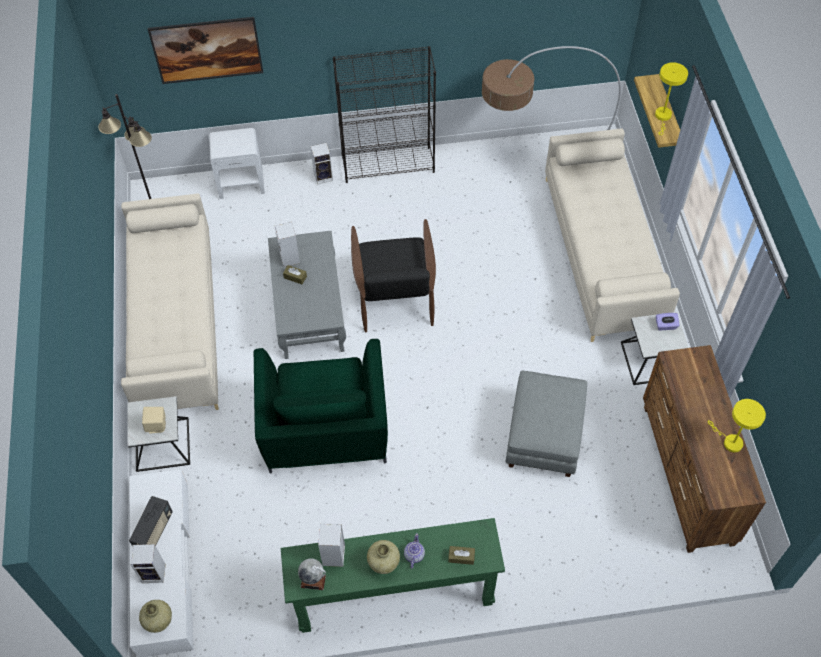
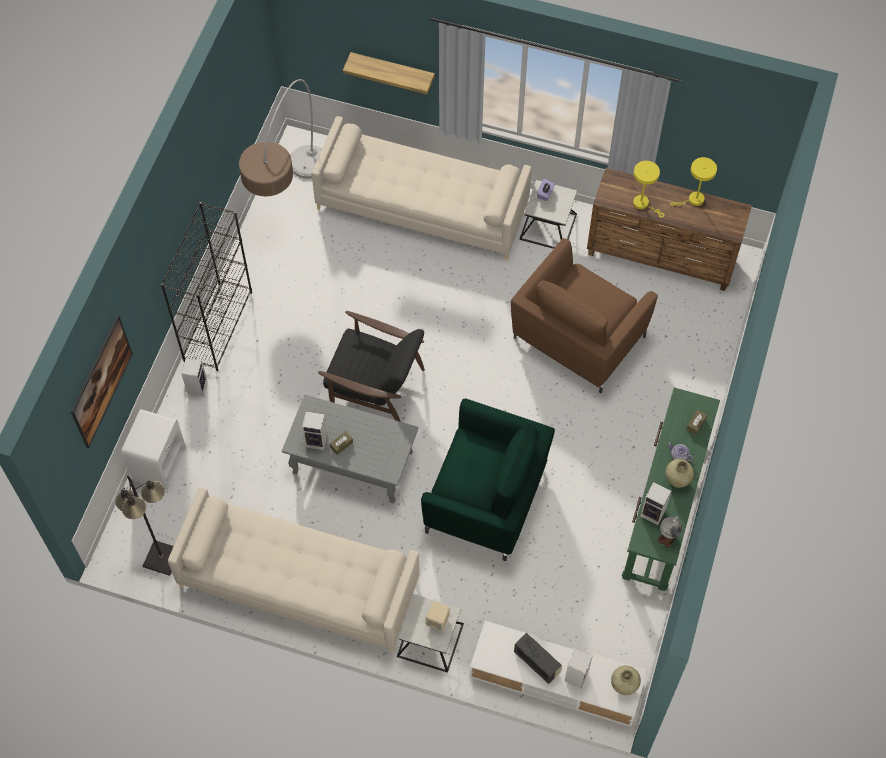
camera: 65 degrees left, 5 degrees up
(543, 436) = (577, 338): grey ottoman -> brown armchair
(663, 117) = (400, 73): yellow table lamp -> yellow table lamp (643, 204)

